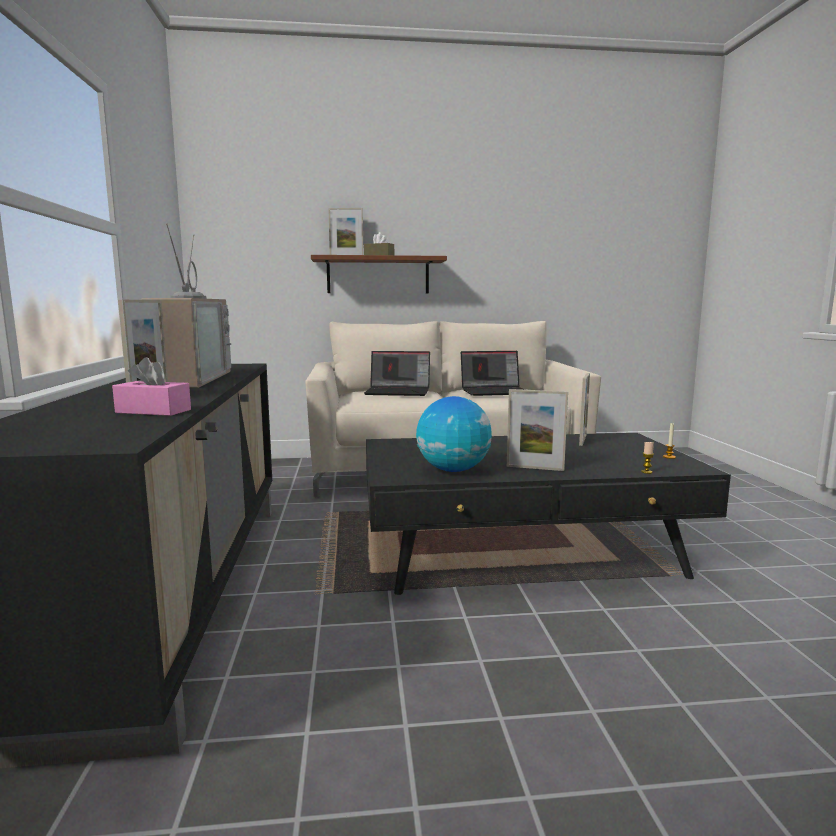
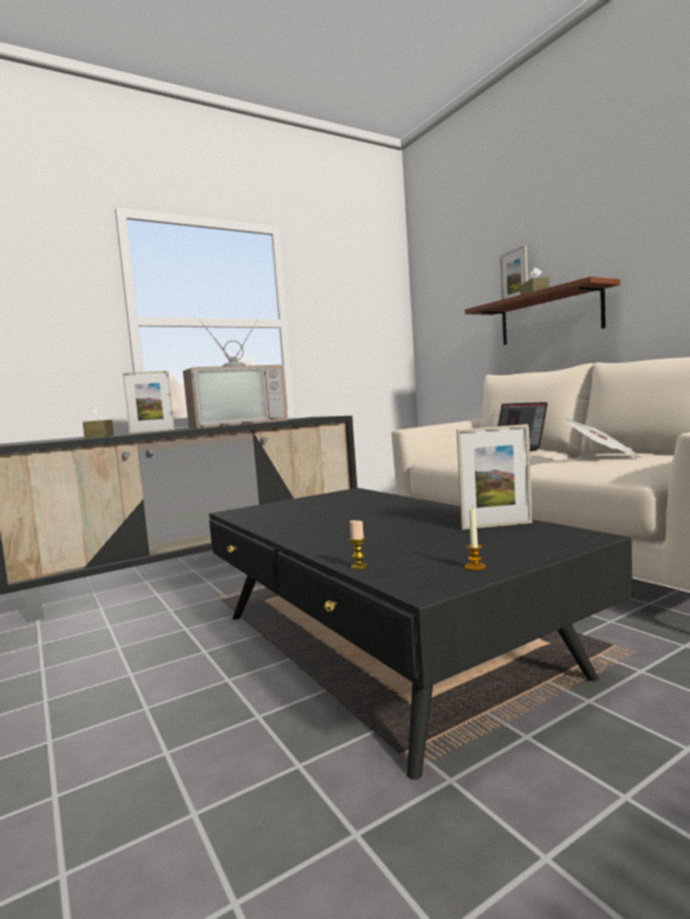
camera: 65 degrees right, 5 degrees down
(153, 411) = (99, 436): pink tissue box -> brown tissue box
(453, 470) = (276, 517): globe -> none
(495, 391) = (603, 457): laptop -> newspaper
(535, 468) = (316, 532): picture frame -> none

